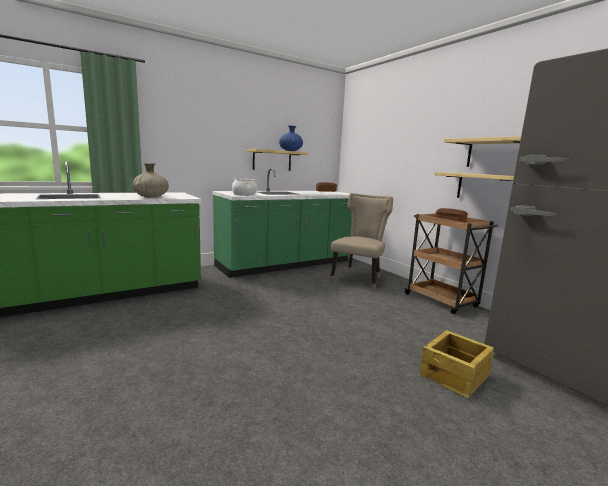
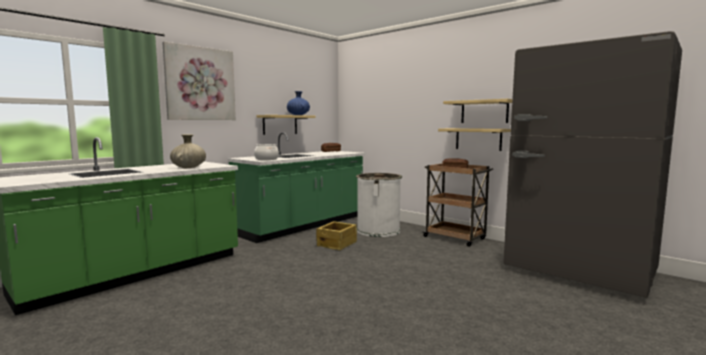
camera: 15 degrees left, 5 degrees down
(186, 114) = (200, 84): none -> picture
(358, 280) = (378, 230): beige chair -> white trash can
(455, 375) = (491, 286): crate -> crate (337, 244)

